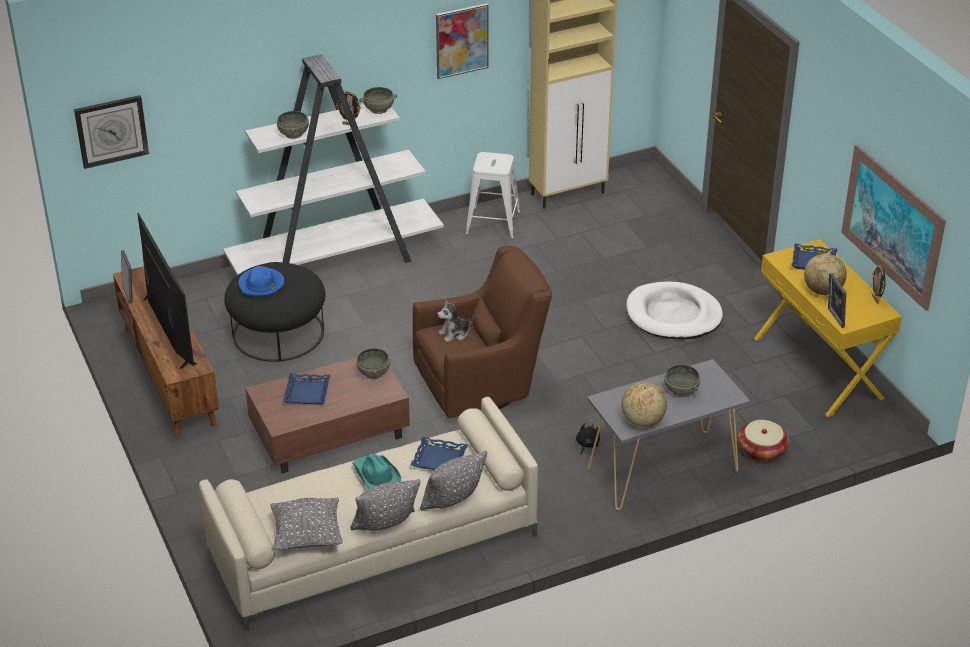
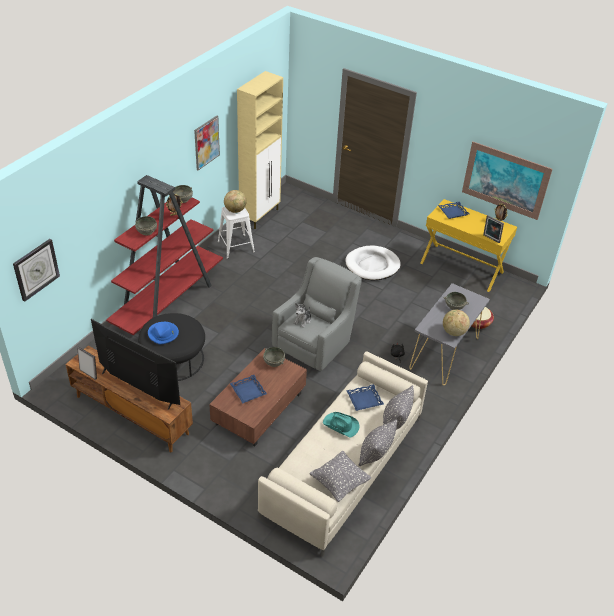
camera: 35 degrees left, 5 degrees up
(336, 261) = (168, 301): white bookcase -> red bookcase
(482, 386) = (315, 344): brown armchair -> grey armchair
(823, 291) = (472, 226): globe -> globe (235, 210)

